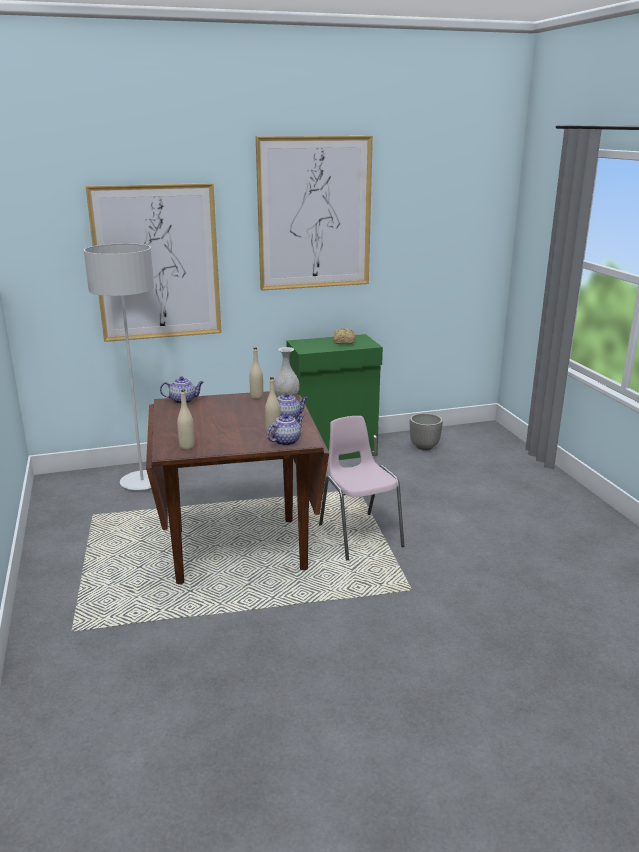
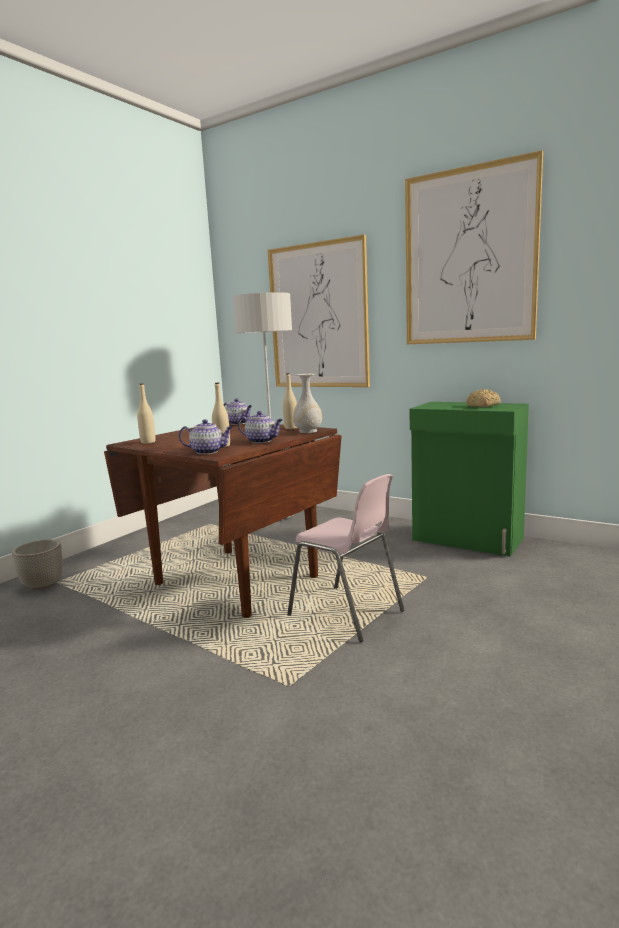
camera: 50 degrees right, 10 degrees down
(359, 535) = (347, 613): pink chair -> pink chair turned 105 degrees clockwise
(424, 446) = (588, 566): planter -> planter (43, 585)

